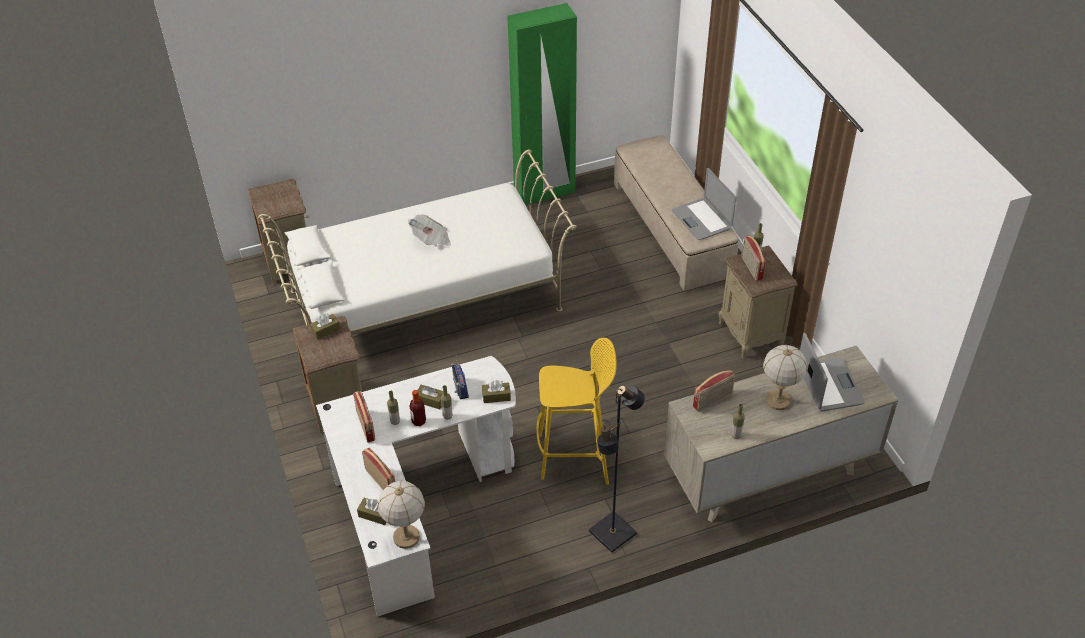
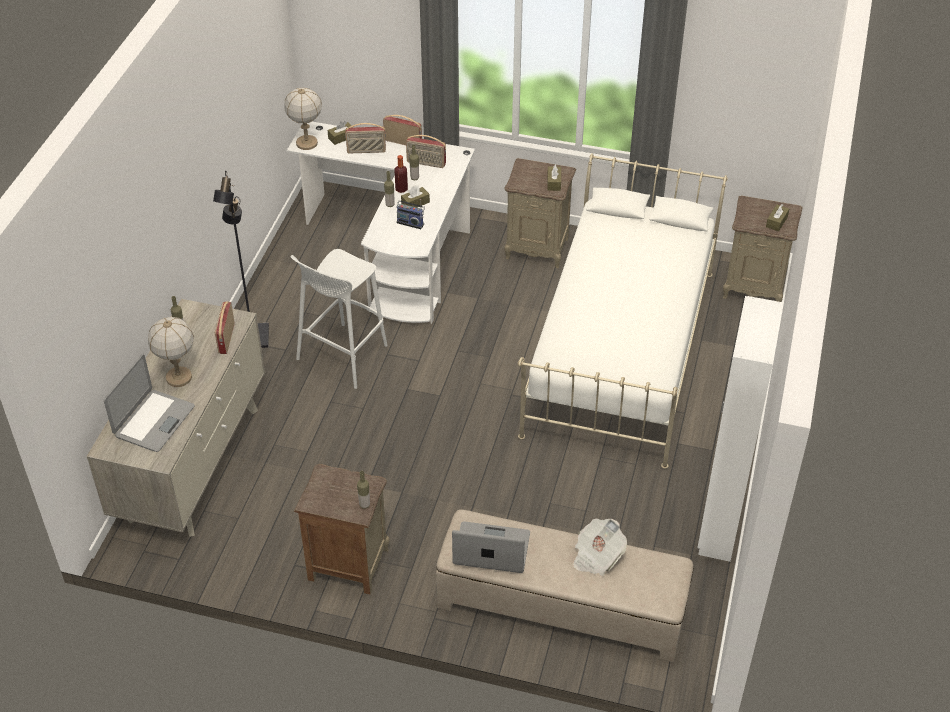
camera: 125 degrees right, 0 degrees up
(431, 240) = (621, 294): newspaper -> newspaper (597, 556)
(496, 396) = (380, 237): brown tissue box -> brown tissue box (776, 222)
(544, 193) = (718, 527): green wardrobe -> white wardrobe
(575, 456) = (344, 355): yellow stool -> white stool
(751, 268) = (350, 487): radio -> radio (403, 142)
(829, 385) = (153, 421): laptop -> laptop turned 90 degrees counterclockwise

